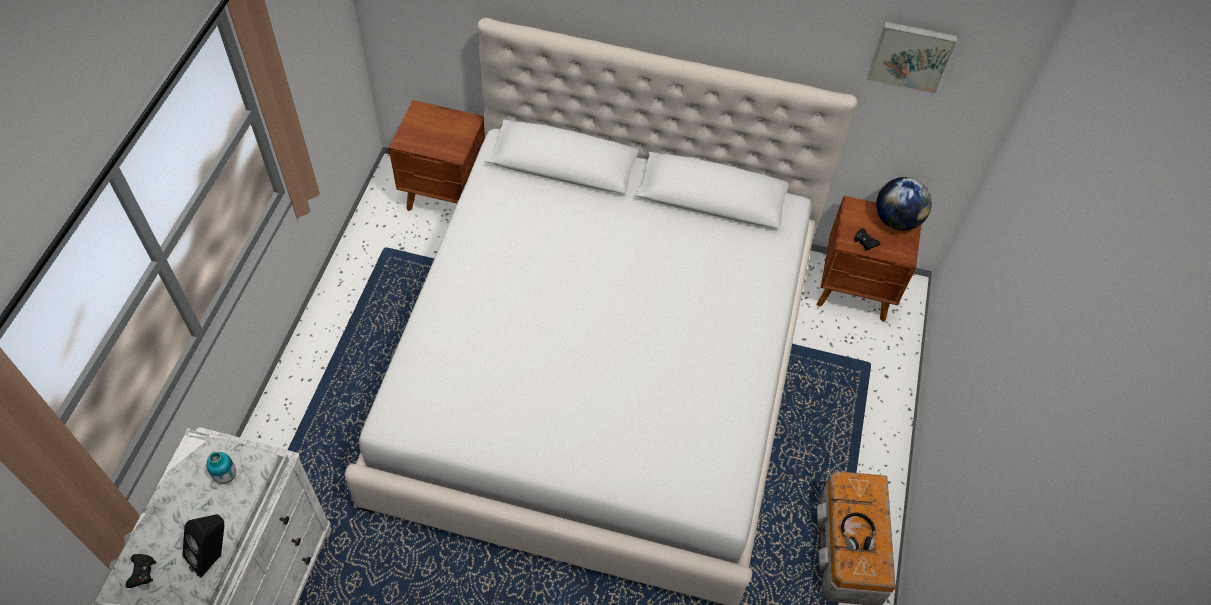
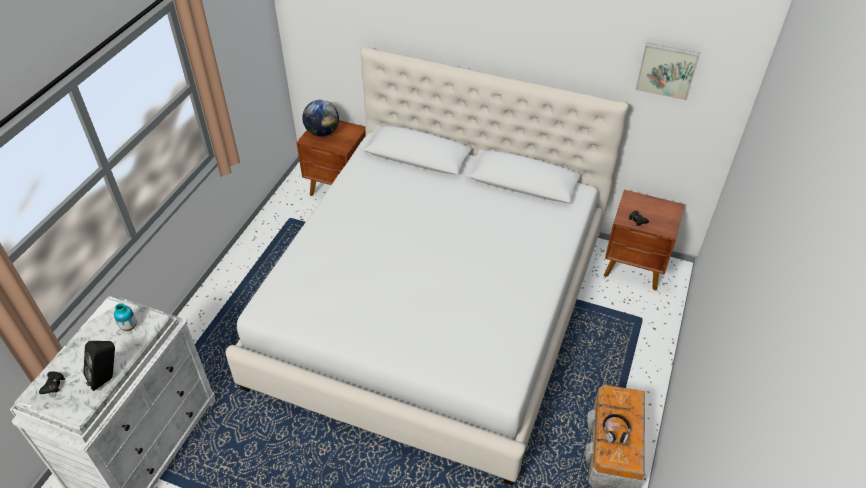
camera: 10 degrees right, 10 degrees down
(896, 220) = (663, 207): globe -> globe (322, 132)

